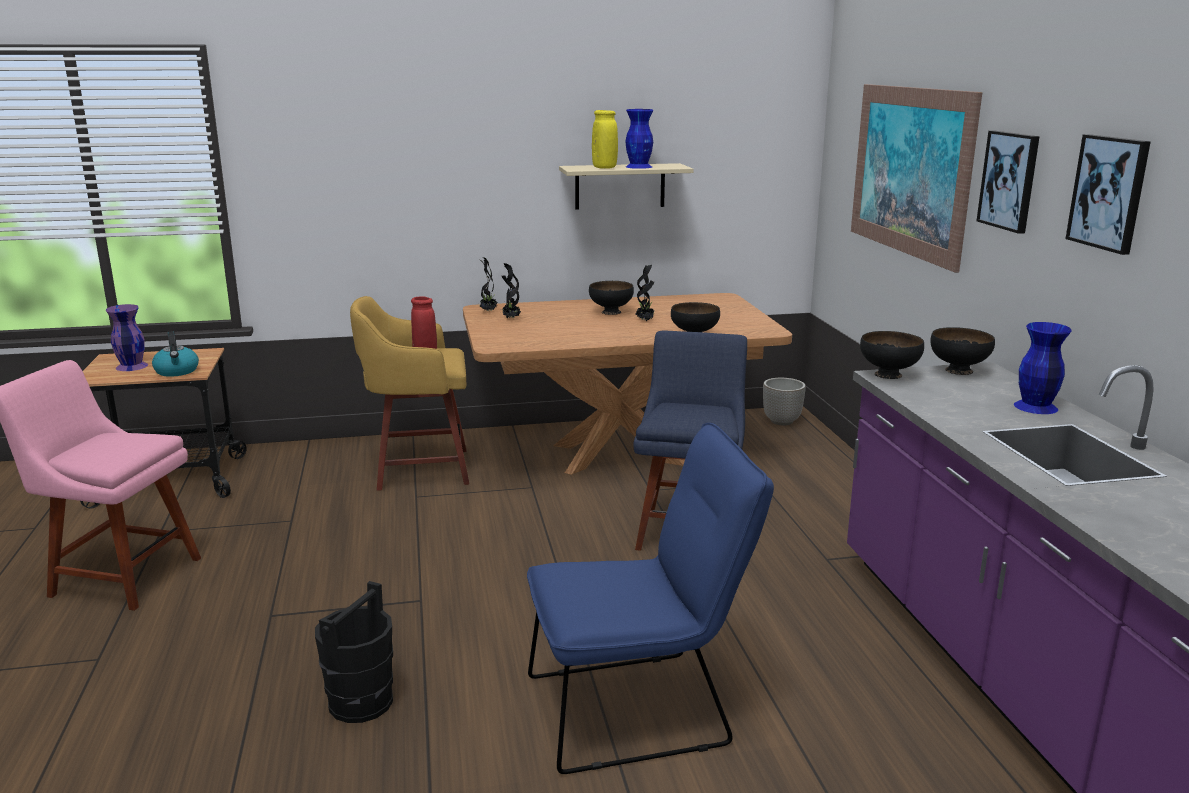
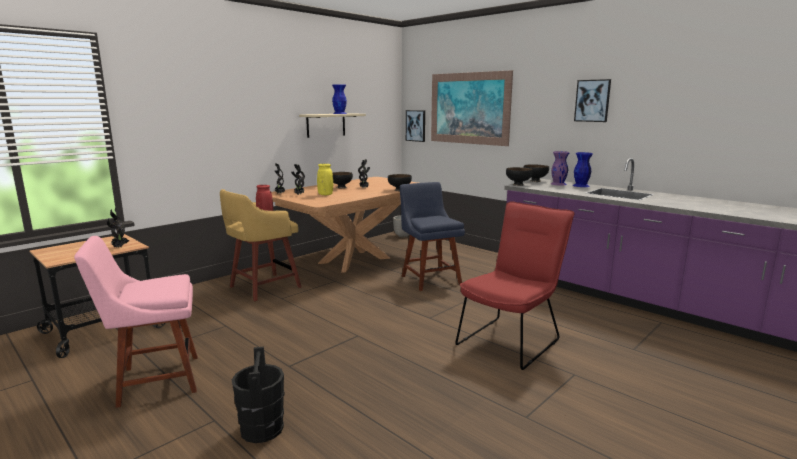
camera: 35 degrees left, 5 degrees down
(131, 366) = (75, 251): purple vase -> purple vase (558, 184)
(177, 371) = (119, 247): kettle -> potted plant
(361, 702) = (399, 380): black bucket -> black bucket (262, 428)
(604, 168) = (326, 114): yellow vase -> yellow vase (325, 194)
(641, 708) = (512, 339): blue chair -> red chair
(1009, 180) = (535, 104): picture -> picture (416, 125)

